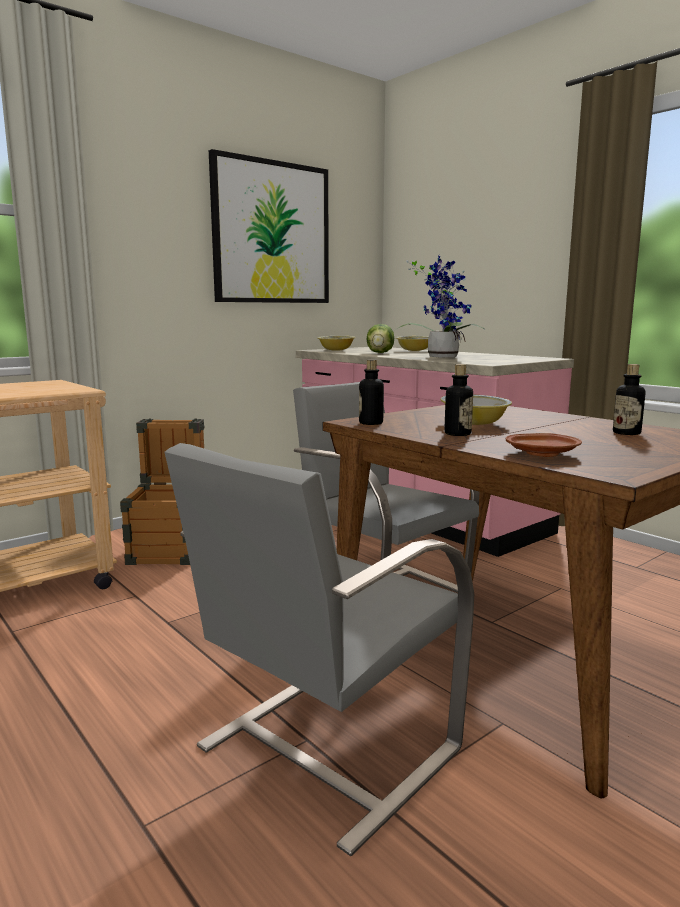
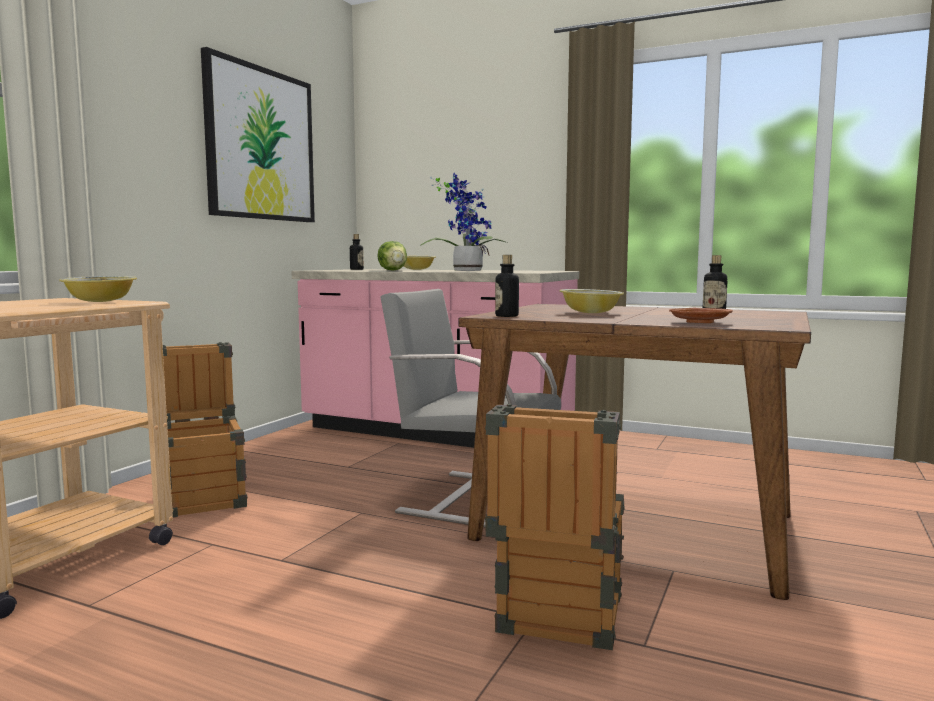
camera: 25 degrees left, 5 degrees down
(324, 749) = (556, 622): grey chair -> crate
(336, 350) = (337, 270): bowl -> bowl (100, 301)
(457, 434) = (600, 317): bottle -> bottle (356, 269)

